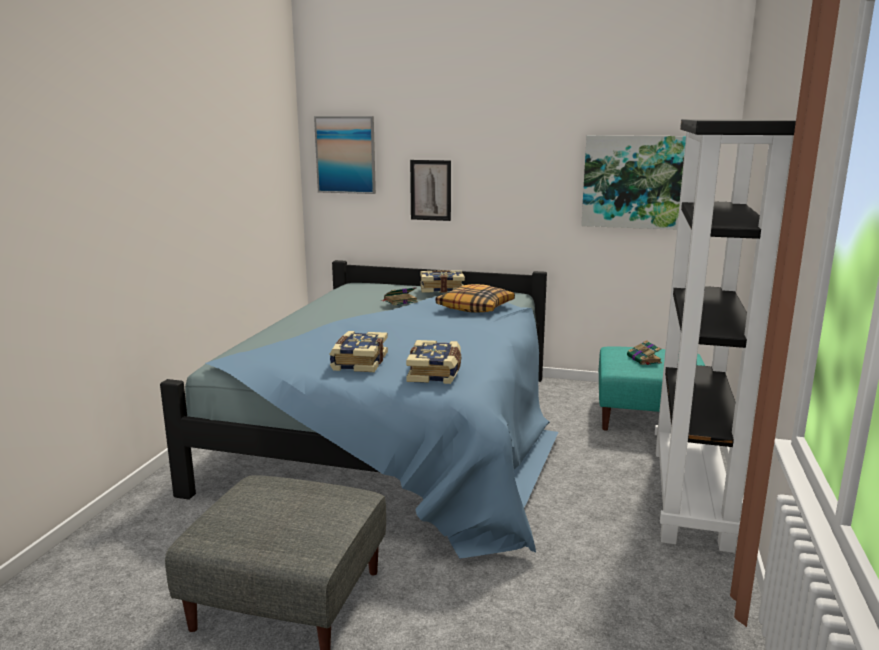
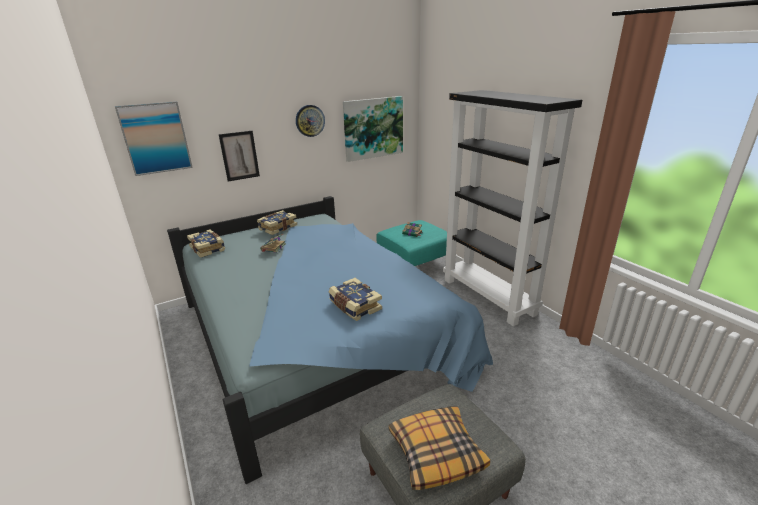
camera: 45 degrees left, 10 degrees up
(435, 373) = (409, 291): book -> book (208, 248)
(475, 307) = (326, 234): pillow -> pillow (436, 452)
(532, 157) = (310, 120): none -> wall clock

